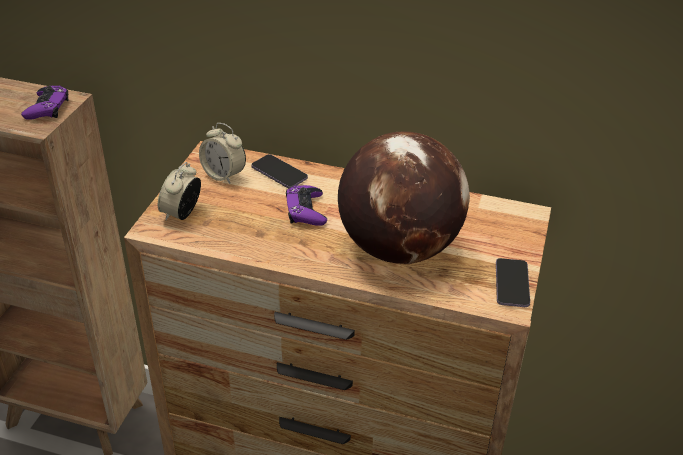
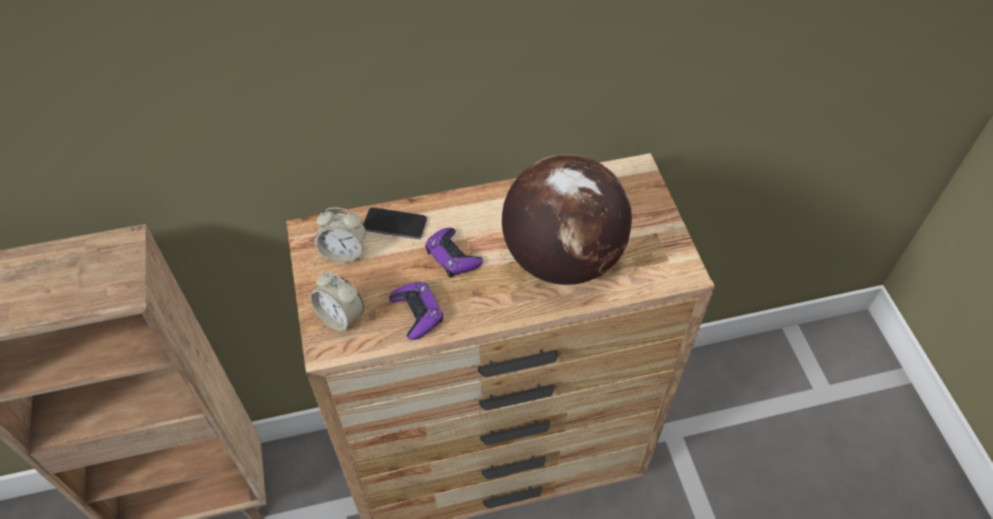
camera: 30 degrees left, 15 degrees up
(47, 108) = (112, 265): purple game controller -> purple game controller (417, 313)
(182, 213) = (340, 317): alarm clock -> alarm clock turned 45 degrees counterclockwise
(512, 284) = (674, 250): phone -> none

